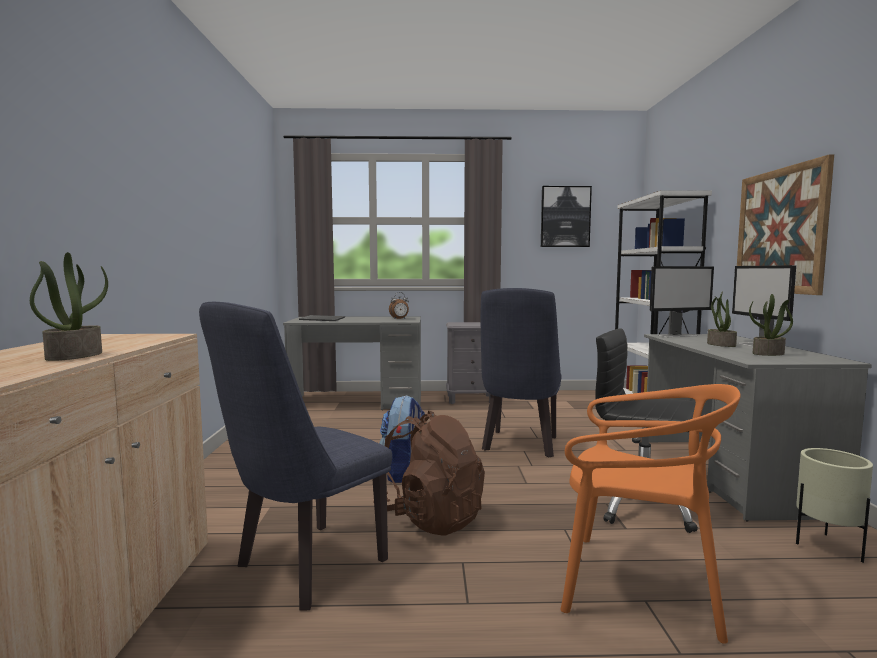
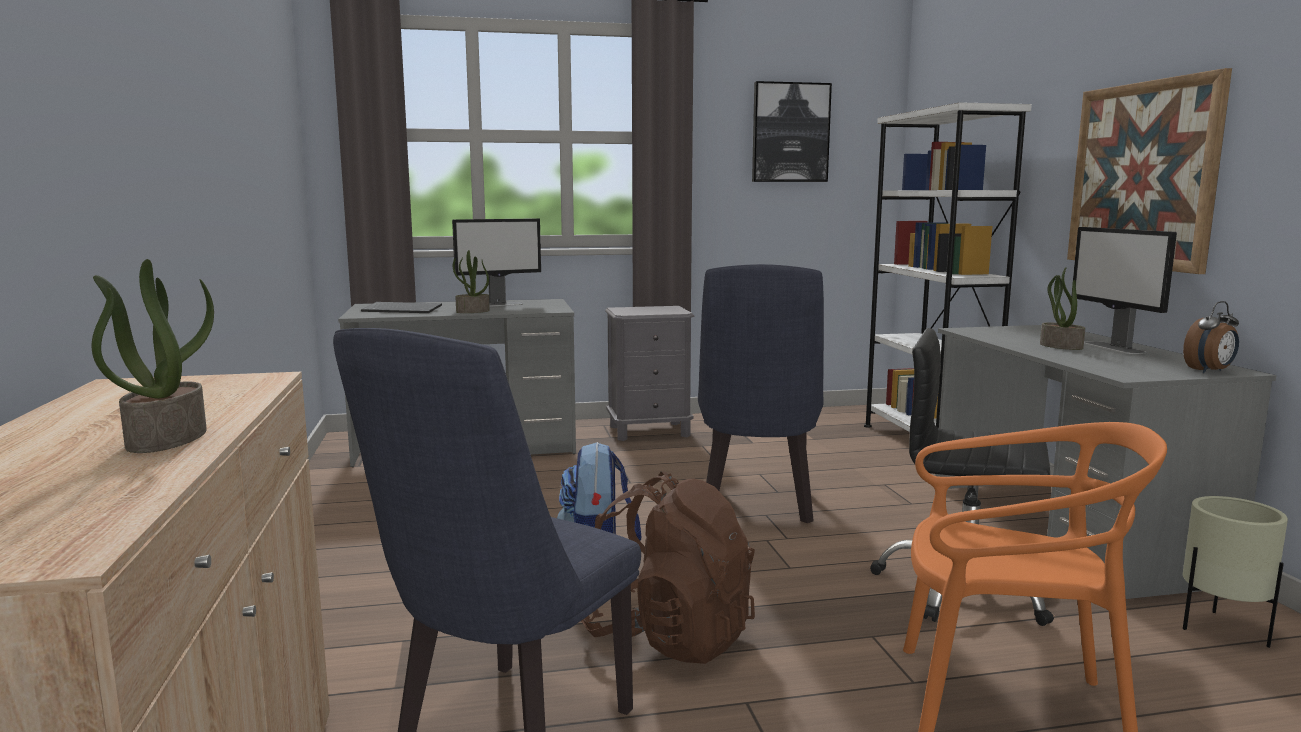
camera: 10 degrees left, 5 degrees up
(399, 319) = (534, 306): alarm clock -> alarm clock (1210, 371)
(678, 335) = (988, 330): monitor -> monitor (499, 304)
(768, 354) = (1136, 361): potted plant -> potted plant (472, 311)

